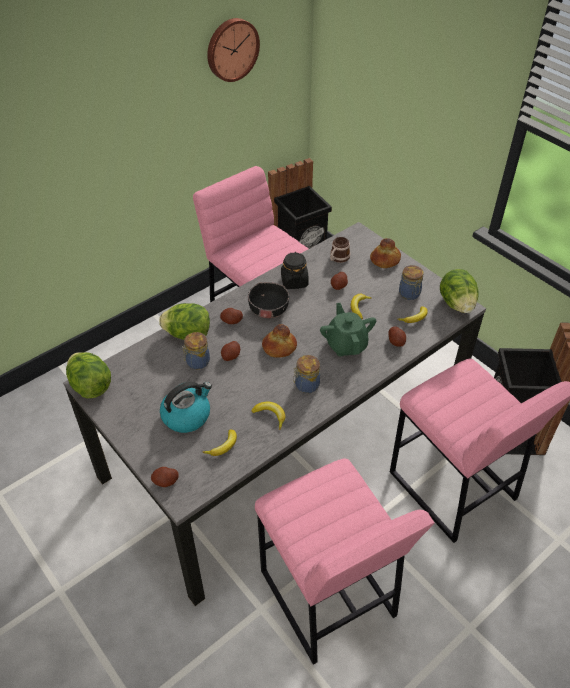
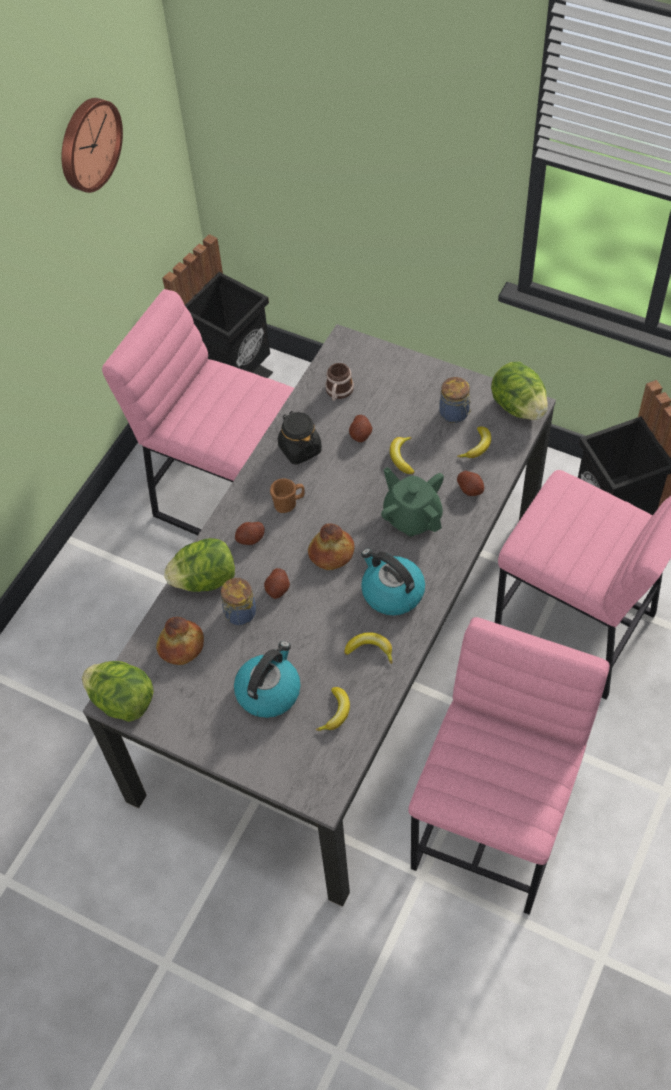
camera: 20 degrees left, 10 degrees up
(165, 481) = (292, 784): potato -> none
(268, 309) = (288, 503): black bowl -> brown mug
(306, 385) = (391, 592): jar -> kettle
(329, 596) = (493, 825): pink chair -> pink chair turned 105 degrees counterclockwise
(385, 260) = (400, 373): bread -> bread (181, 646)

